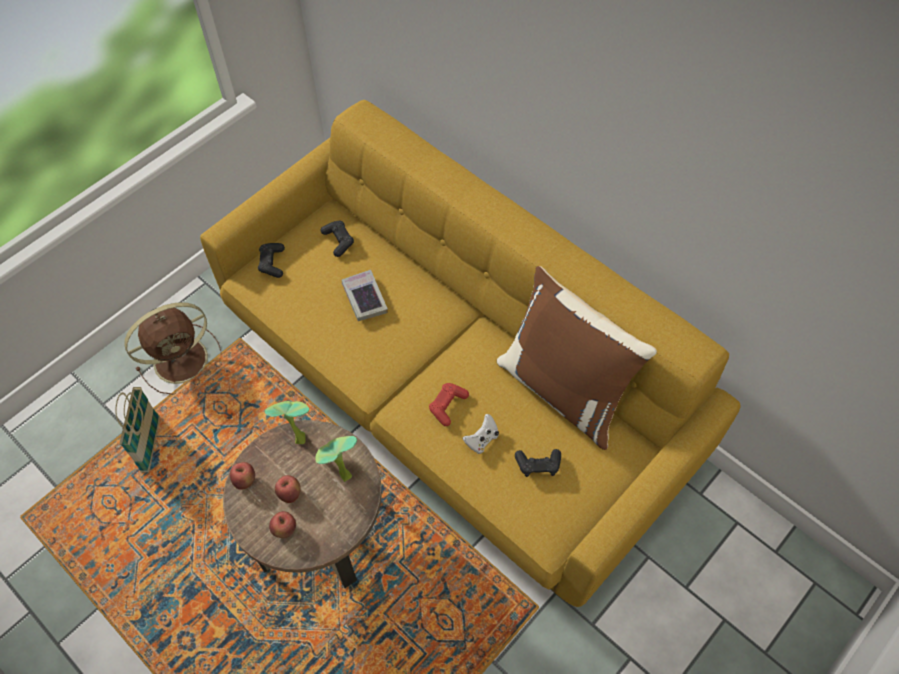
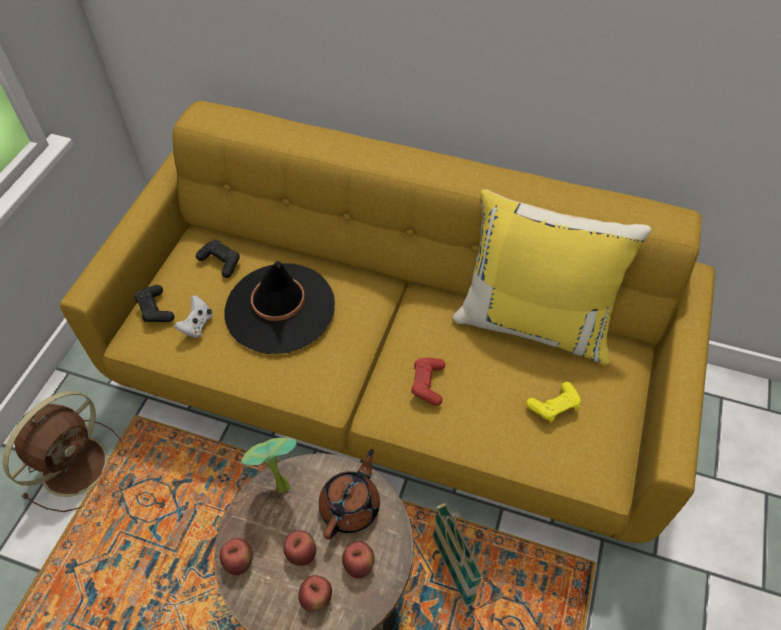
camera: 25 degrees left, 5 degrees down
(151, 445) = (79, 576): basket -> basket (452, 569)
(325, 520) = (359, 565): none -> apple
(341, 475) = (351, 506): potted plant -> brown teapot
(364, 298) = (280, 308): book -> black hat
(482, 439) = (483, 404): white game controller -> white game controller (197, 325)
(538, 465) = (554, 406): black game controller -> yellow game controller
(564, 390) = (534, 323): brown pillow -> yellow pillow

